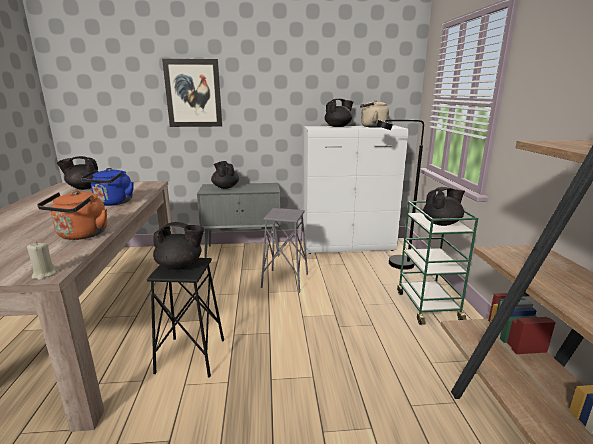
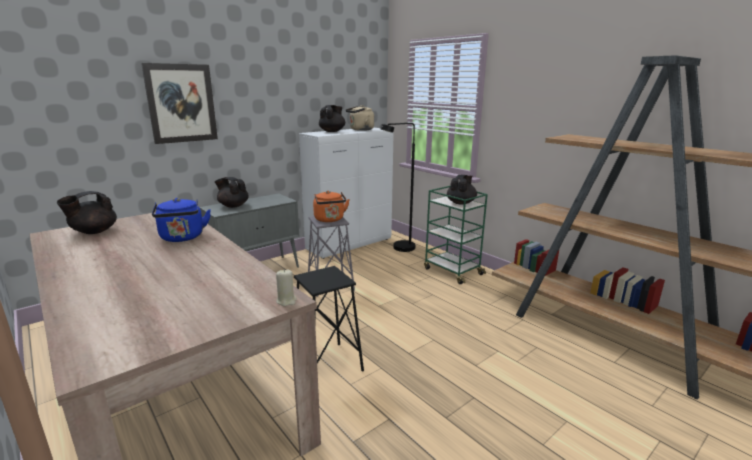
camera: 35 degrees left, 0 degrees up
(81, 235) = (233, 269): orange kettle -> orange kettle (330, 220)
(180, 266) = (322, 277): black teapot -> none

